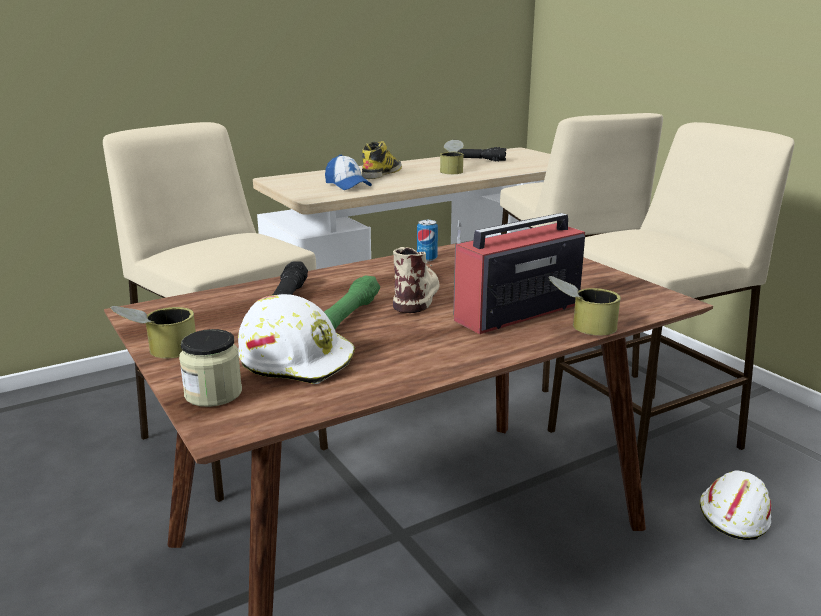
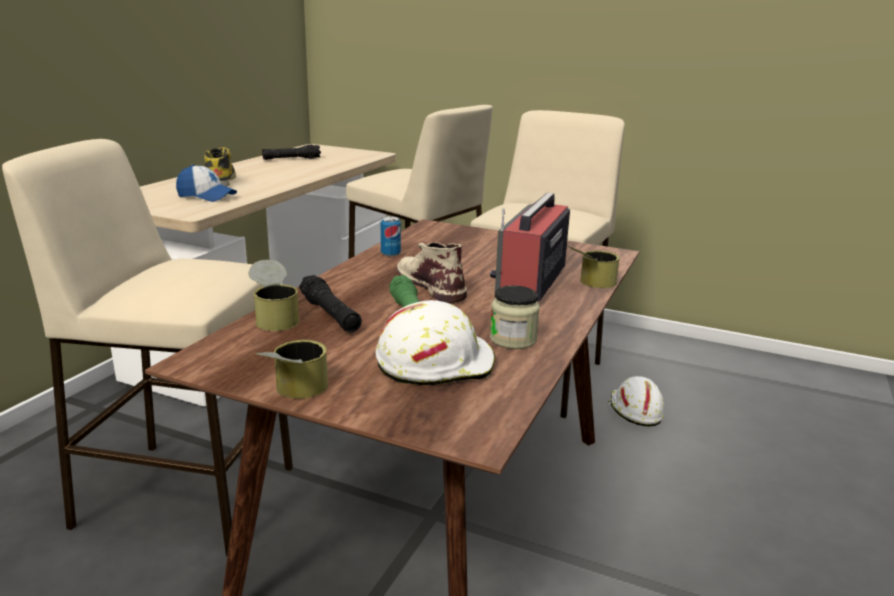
camera: 35 degrees left, 0 degrees up
(213, 393) = (416, 413): jar -> jar (513, 339)
(452, 170) = (286, 171): can -> can (275, 317)

